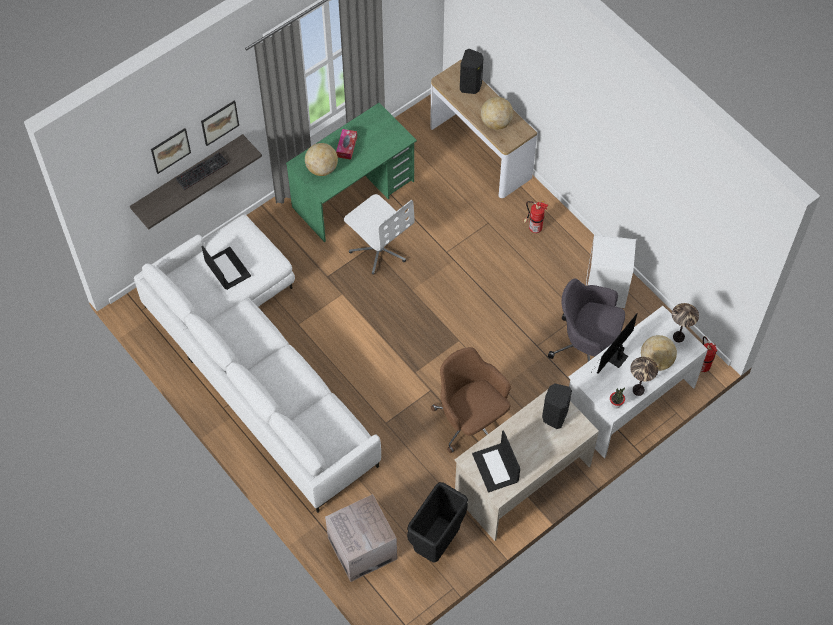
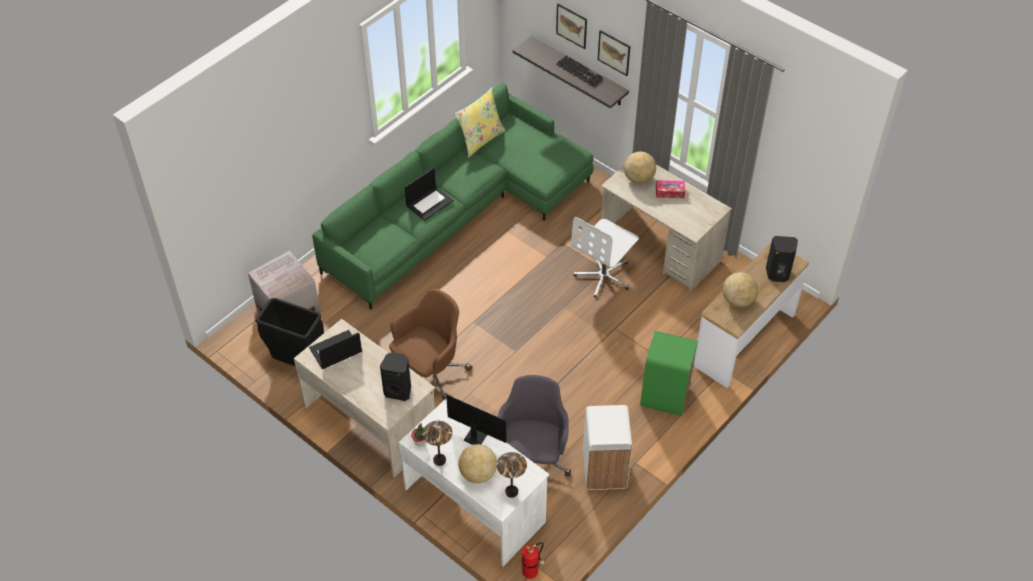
camera: 80 degrees right, 10 degrees down
(198, 312) = (480, 139): none -> yellow pillow
(227, 268) = (528, 149): laptop -> laptop (429, 203)
(258, 365) = (459, 211): white sofa -> green sofa
(353, 194) = (660, 248): green desk -> beige desk
(533, 228) = (665, 397): fire extinguisher -> green trash can

